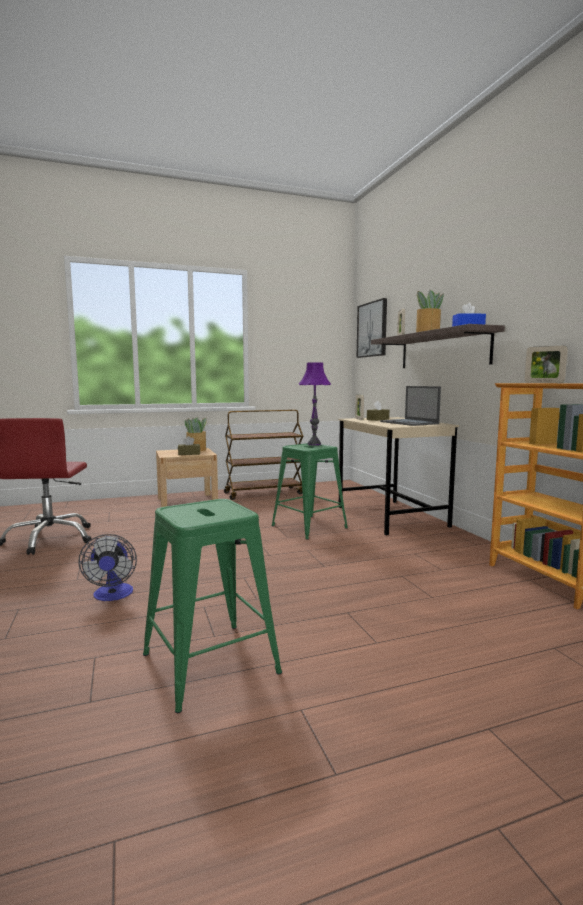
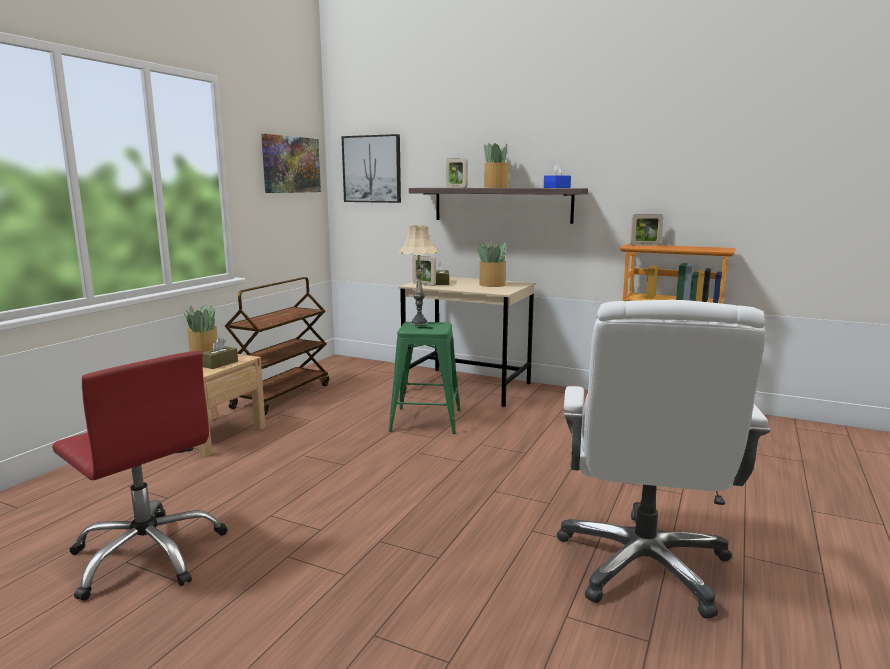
camera: 45 degrees left, 5 degrees up
(112, 595) = (431, 566): fan -> none
(211, 663) = (643, 564): green stool -> white office chair
(312, 329) = (291, 164): none -> picture
(314, 444) = (419, 323): purple table lamp -> beige table lamp
(409, 423) = (491, 285): laptop -> potted plant

